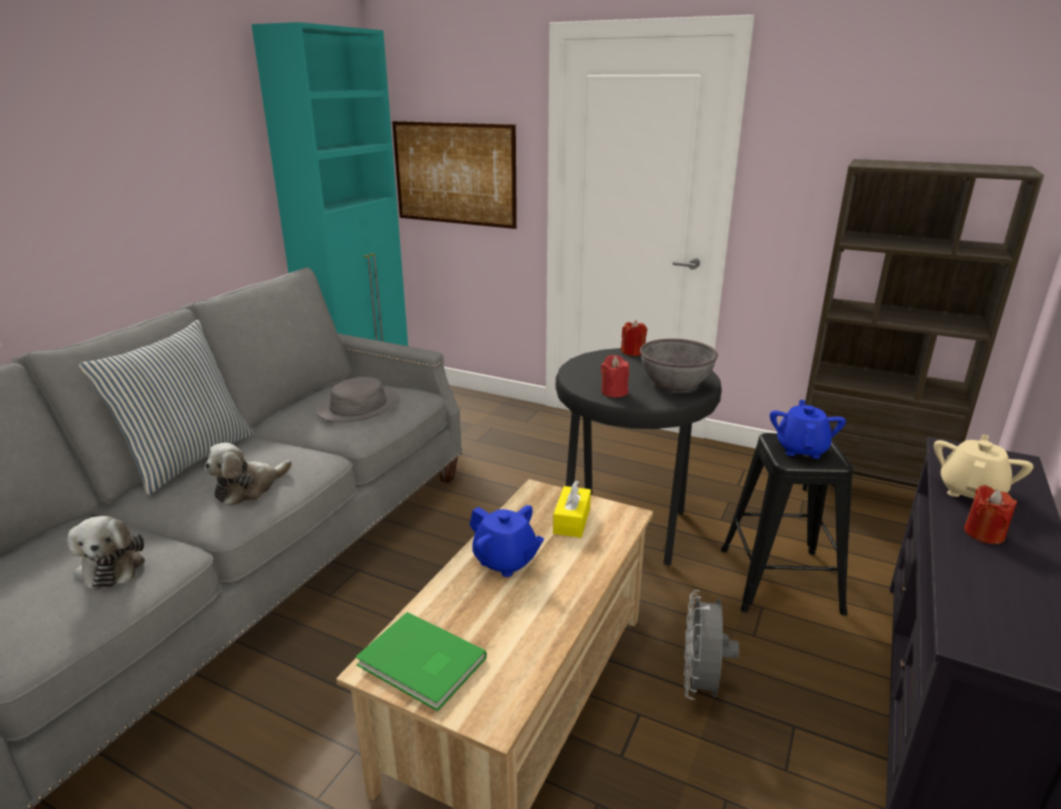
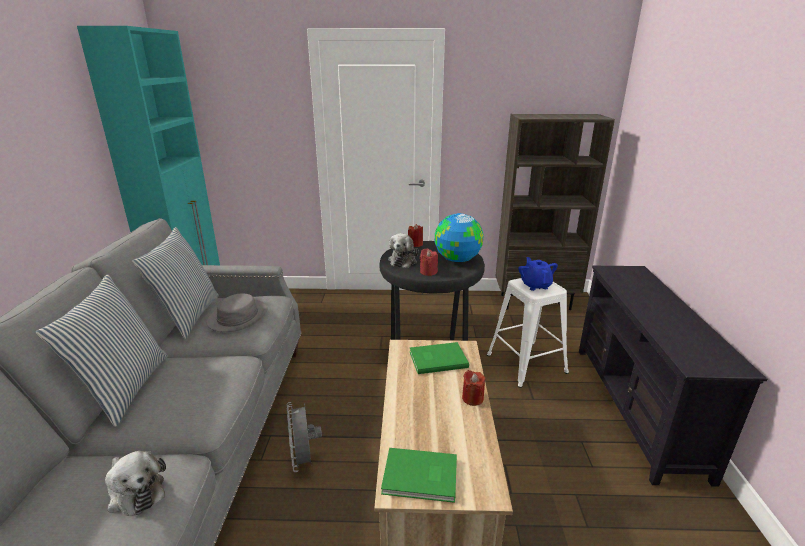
camera: 25 degrees left, 0 degrees up
(249, 488) = (202, 398): plush toy -> plush toy (403, 260)
(310, 395) = (188, 316): none -> pillow
(454, 174) = (240, 135): picture -> none
(505, 561) = (418, 396): blue teapot -> none
(572, 520) = (437, 359): yellow tissue box -> green book
(675, 383) = (457, 260): grey bowl -> globe
(701, 685) = (525, 436): grey fan -> grey fan (304, 460)
(781, 581) = (527, 363): black stool -> white stool
(971, 491) = (633, 290): beige teapot -> none
(983, 533) = (655, 311): red candle -> red candle (472, 398)

